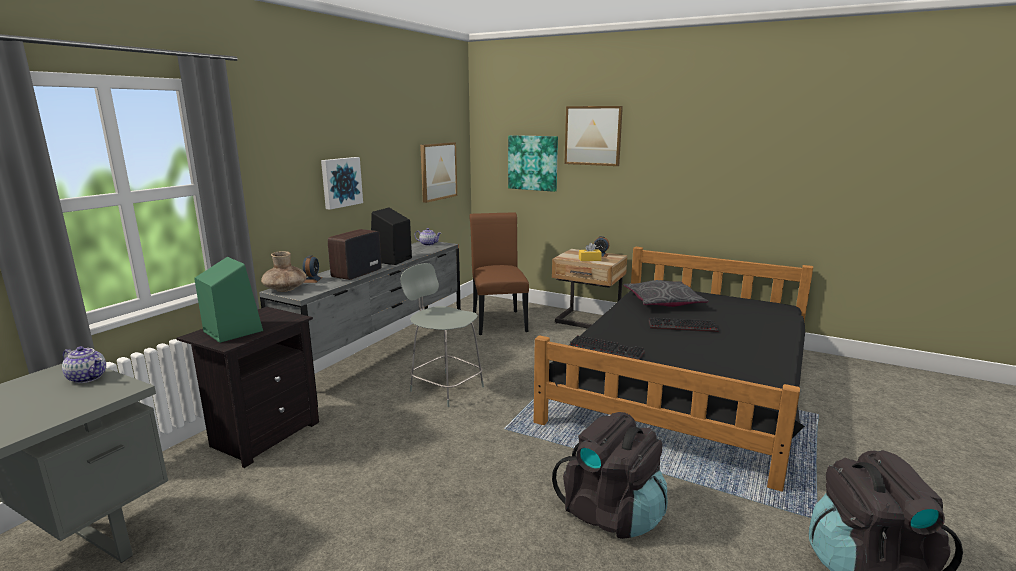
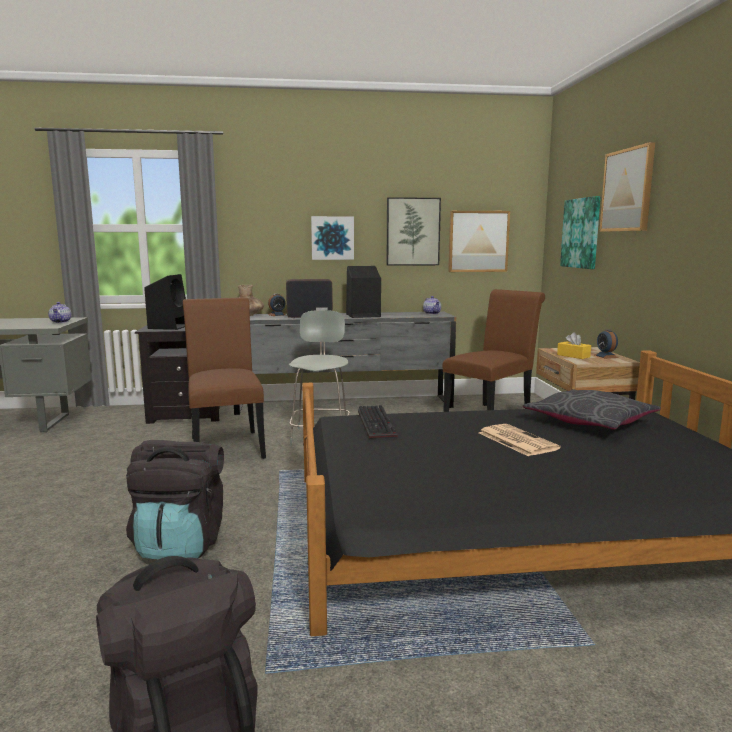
camera: 55 degrees right, 5 degrees down
(232, 331) = (169, 326): green speaker -> black speaker
(398, 167) = (413, 232): none -> picture
(402, 436) = (226, 445): none -> brown chair
(681, 327) = (516, 440): keyboard -> newspaper

